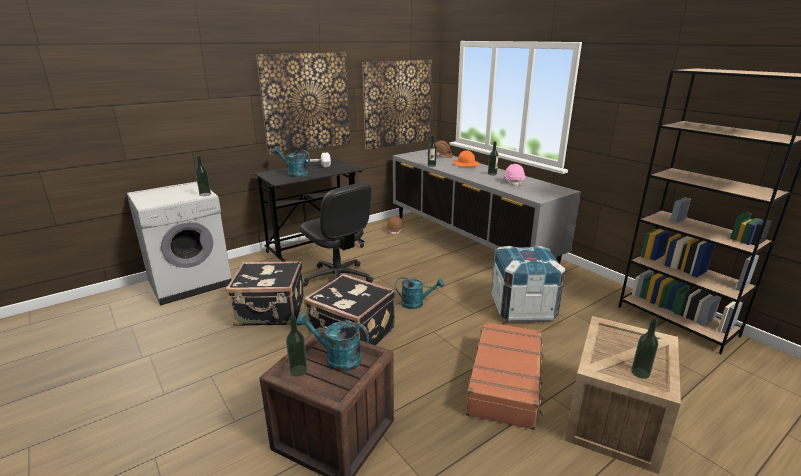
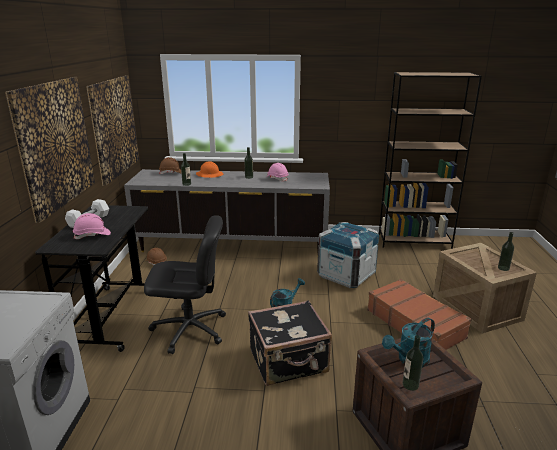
camera: 50 degrees left, 0 degrees up
(205, 194) = (49, 298): bottle -> none
(271, 312) = (190, 394): black suitcase -> none
(294, 174) = (92, 235): turquoise watering can -> pink hard hat

